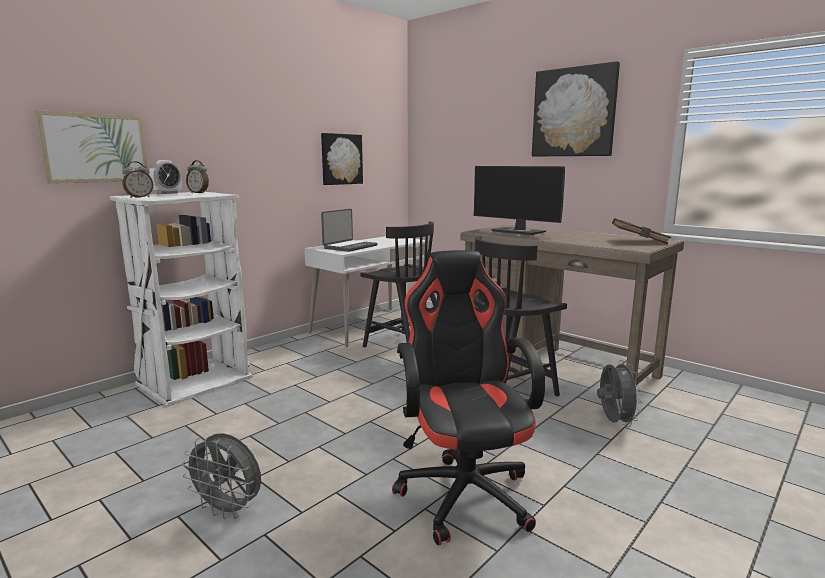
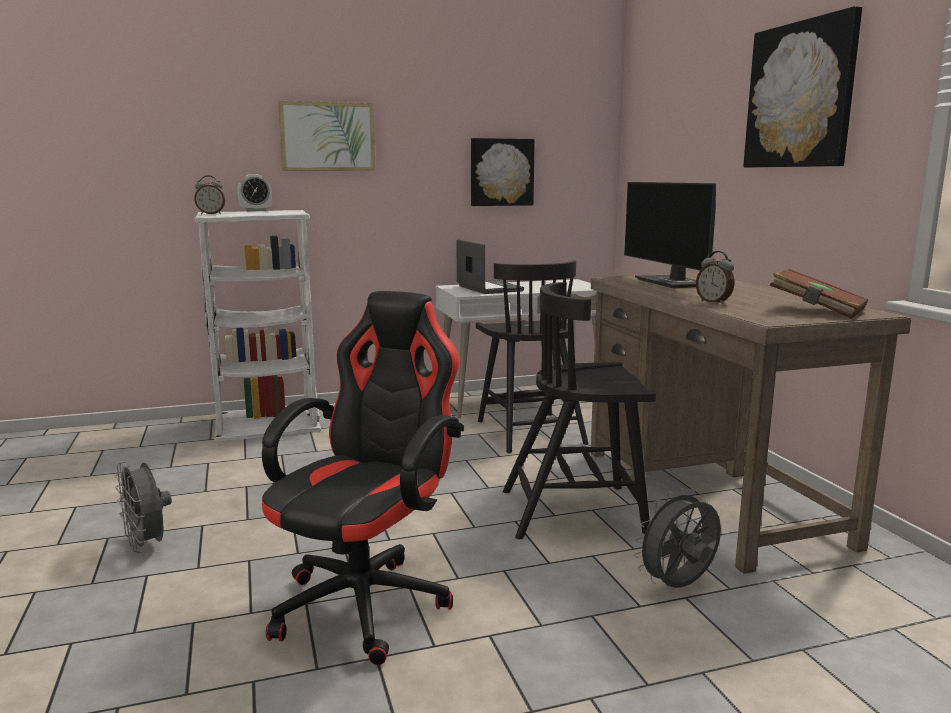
camera: 30 degrees right, 0 degrees up
(95, 148) = (189, 161): picture -> picture (327, 137)
(199, 193) = (283, 211): alarm clock -> alarm clock (714, 302)
(349, 247) = (488, 288): laptop -> laptop turned 90 degrees counterclockwise
(613, 422) = (678, 587): grey fan -> grey fan turned 150 degrees counterclockwise

